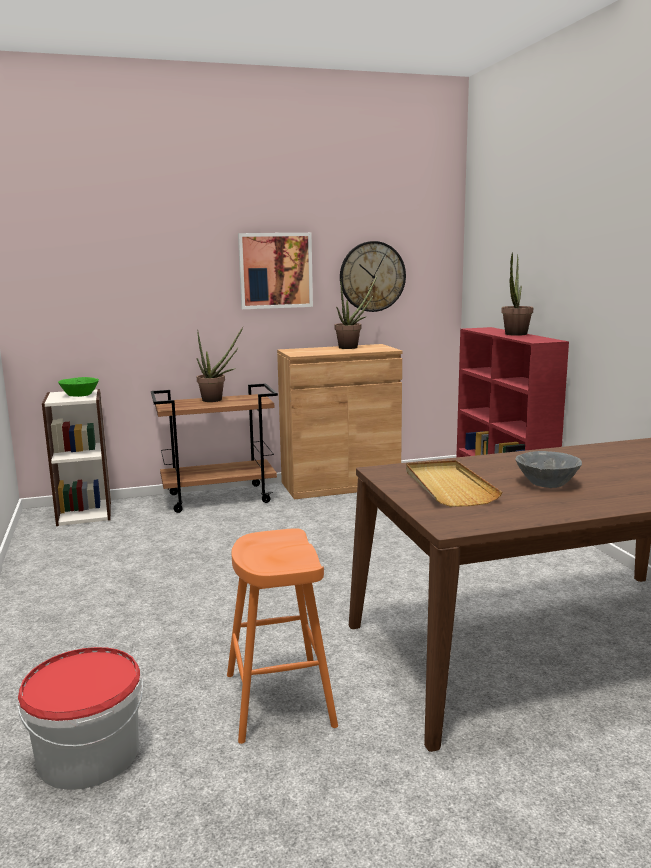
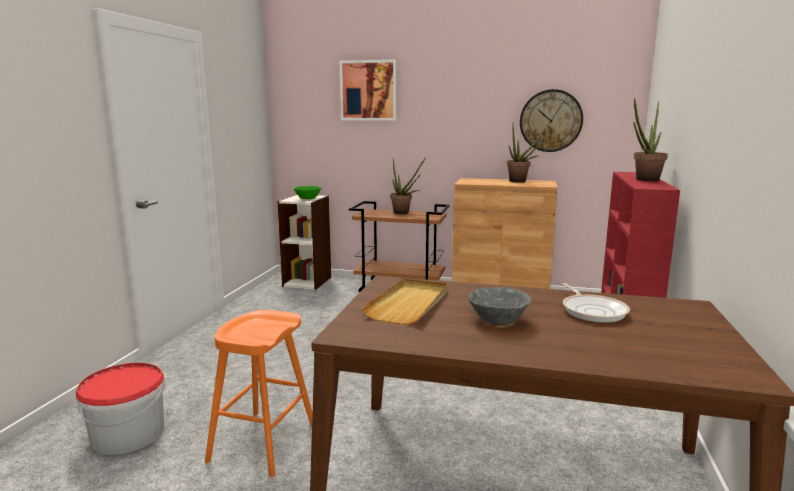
camera: 30 degrees right, 0 degrees up
(275, 270) = (464, 113): picture -> picture (368, 90)
(597, 461) = (592, 311): none -> frying pan

